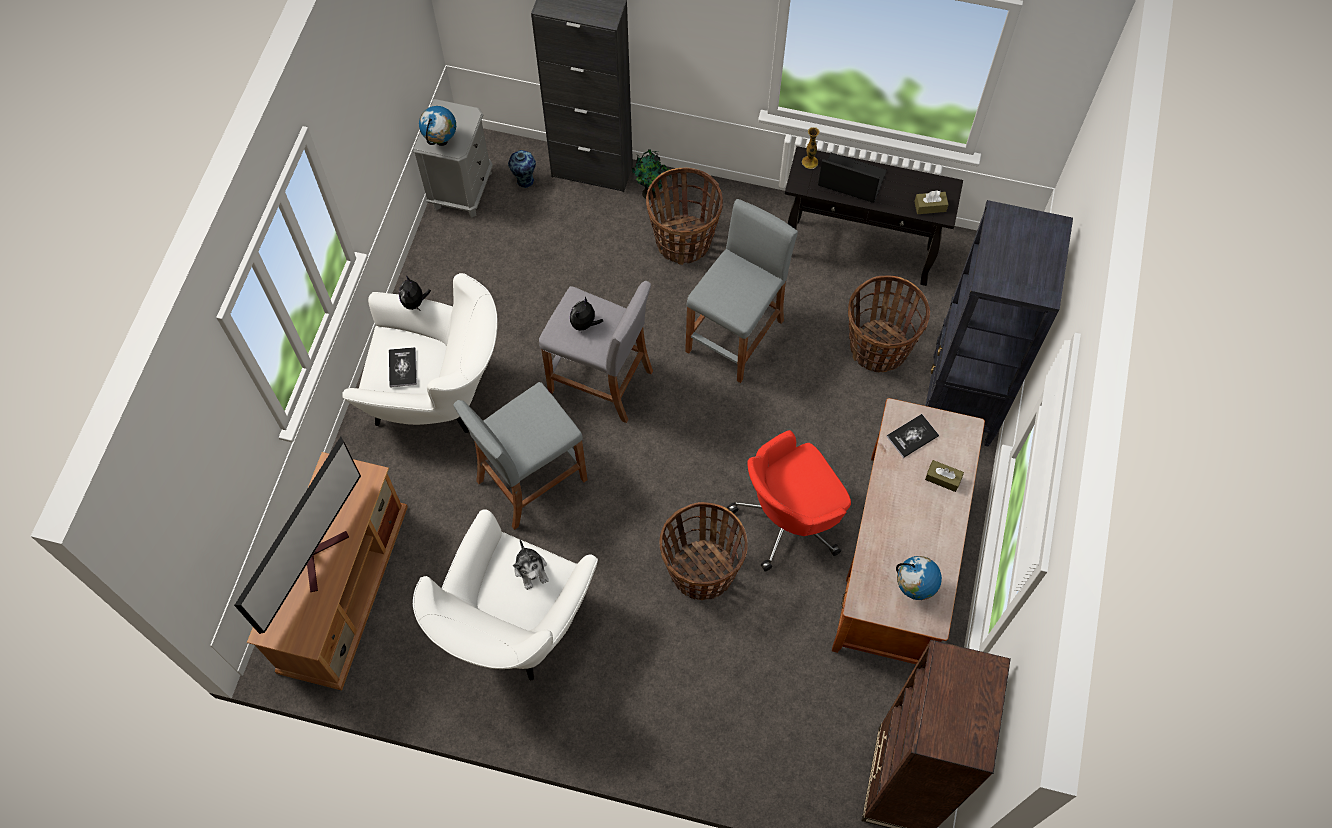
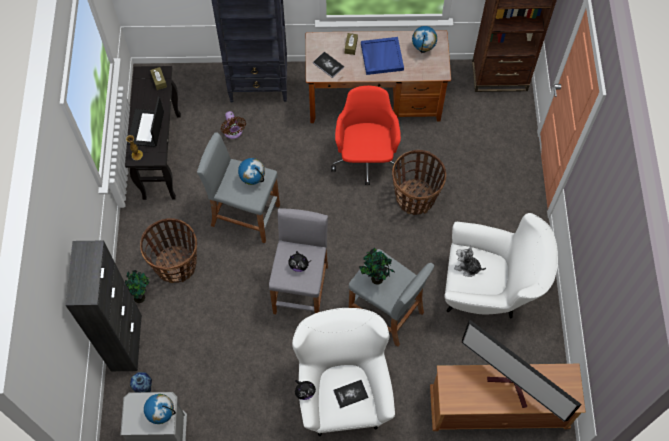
camera: 105 degrees left, 0 degrees up
(320, 555) = (512, 387): television -> television turned 150 degrees counterclockwise
(531, 569) = (467, 267): plush toy -> plush toy turned 120 degrees counterclockwise
(533, 414) = (376, 278): none -> potted plant
(735, 296) = (253, 180): none -> globe
(789, 519) = (366, 158): red office chair -> red office chair turned 135 degrees counterclockwise
(878, 348) = (233, 132): basket -> brown fan
(912, 519) = (381, 57): none -> blue tray

